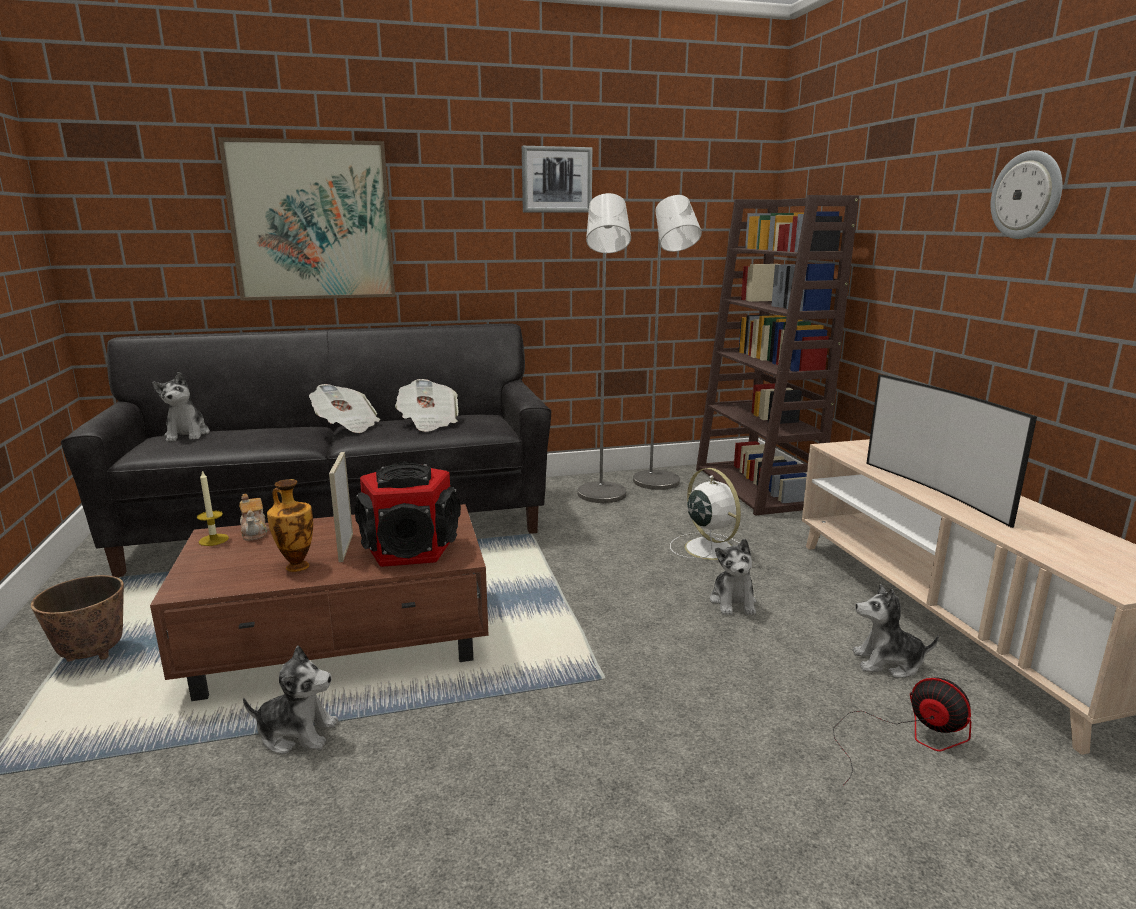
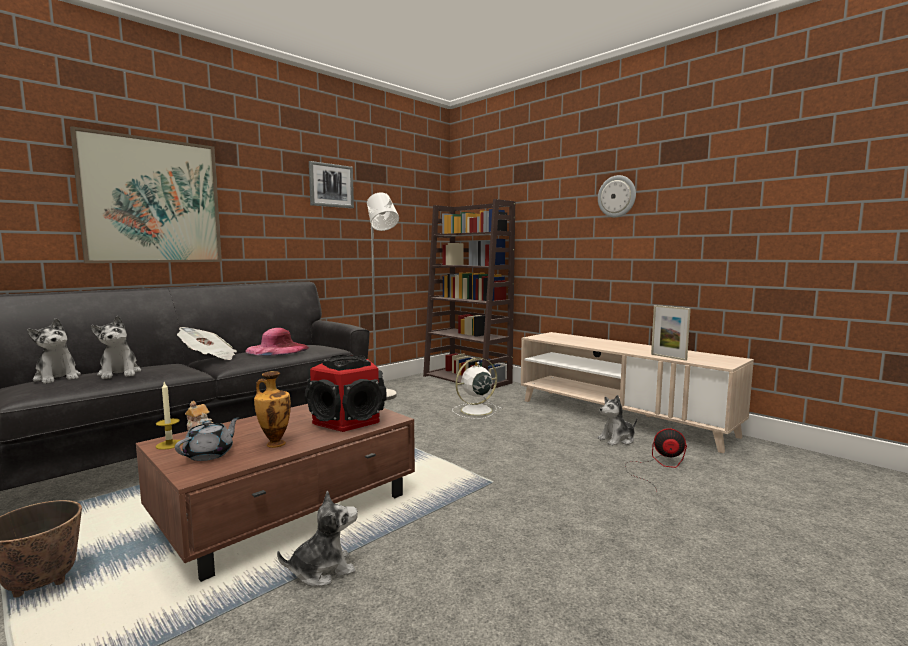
camera: 30 degrees left, 10 degrees down
(227, 564) = (210, 454): none -> grey teapot
(346, 547) = (297, 428): picture frame -> picture frame (668, 357)
(428, 422) = (277, 349): newspaper -> pink hat
(660, 484) = (410, 386): grey floor lamp -> none
(708, 548) = (475, 411): white fan -> white fan turned 60 degrees counterclockwise
(733, 602) = (518, 432): plush toy -> plush toy (119, 373)
(937, 491) = (607, 346): television -> none

